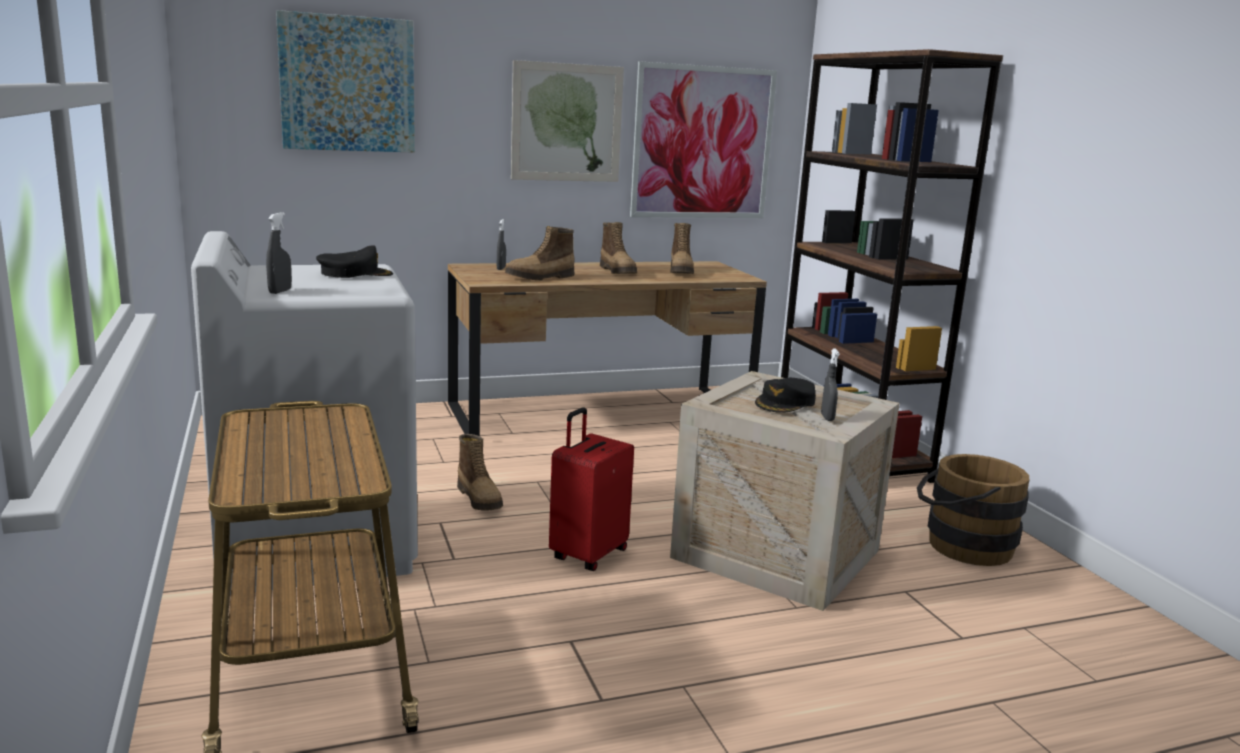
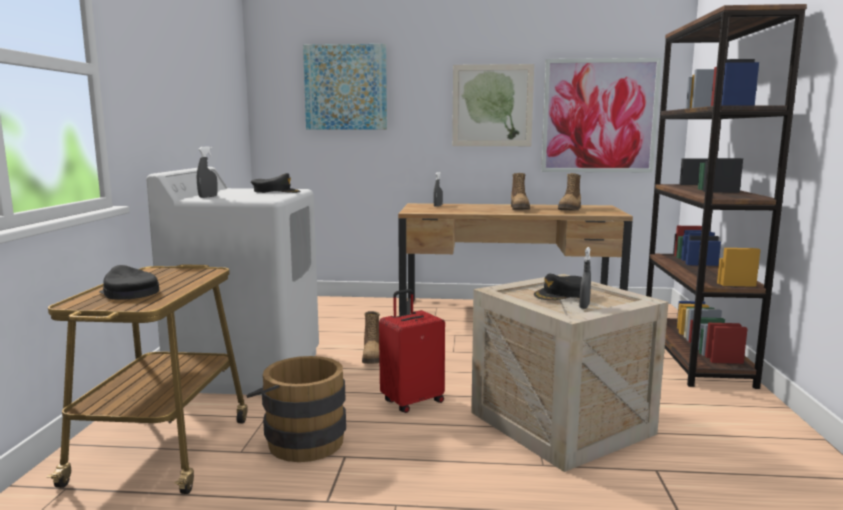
camera: 25 degrees right, 5 degrees down
(289, 464) = (129, 293): none -> black cap
(541, 278) = (456, 210): boot -> none
(961, 546) = (745, 442): brown bucket -> brown bucket (300, 440)

